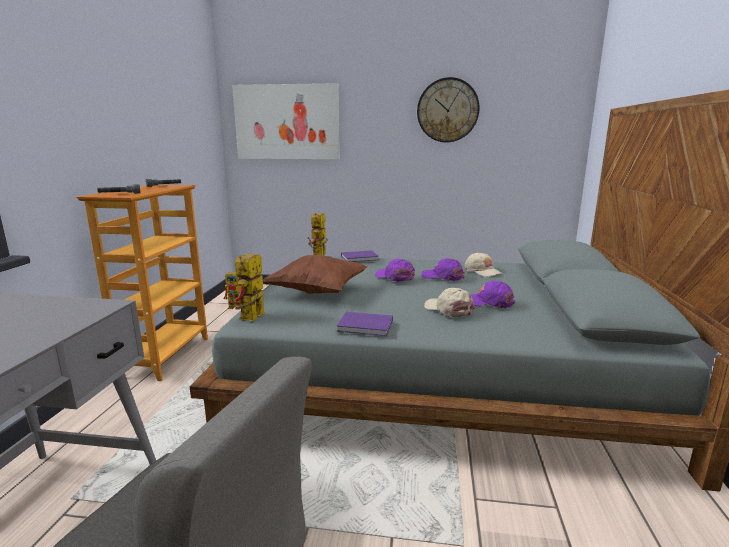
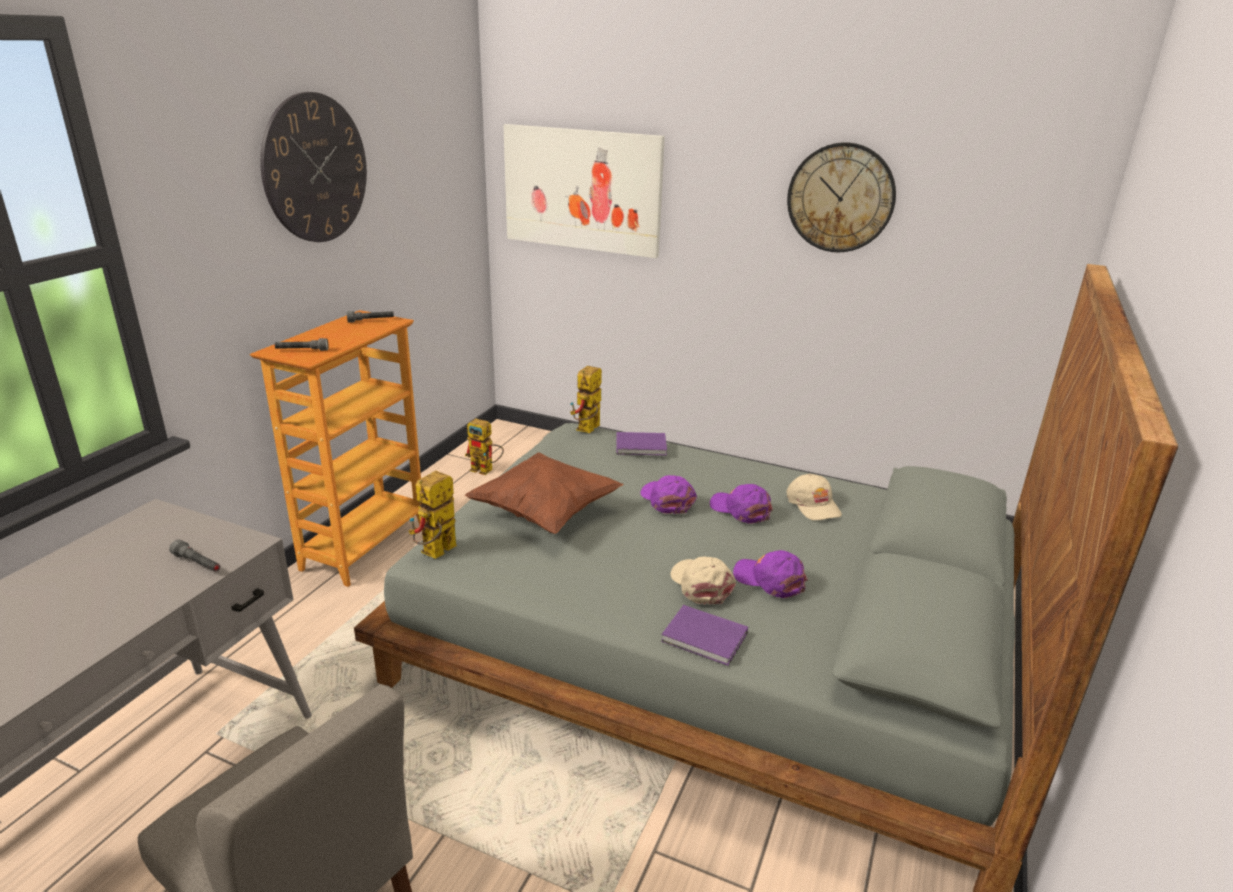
camera: 15 degrees right, 10 degrees up
(62, 320) = (198, 564): none -> grey flashlight
(119, 77) = (315, 169): none -> wall clock
(366, 326) = (570, 598): purple book -> purple book (706, 639)

